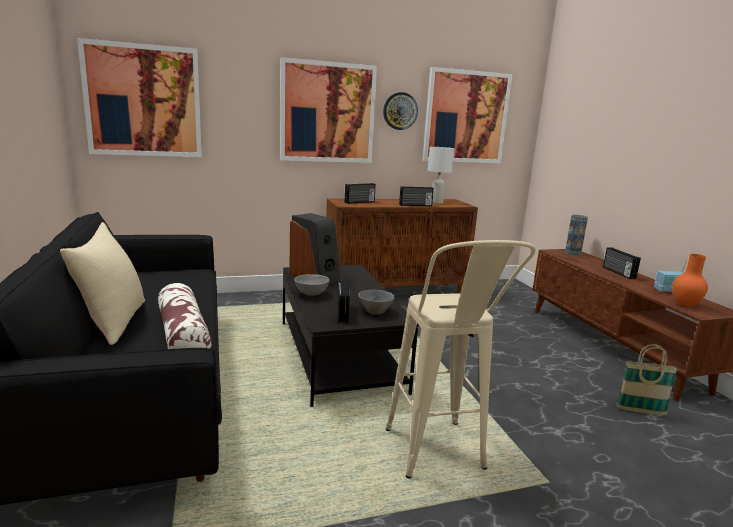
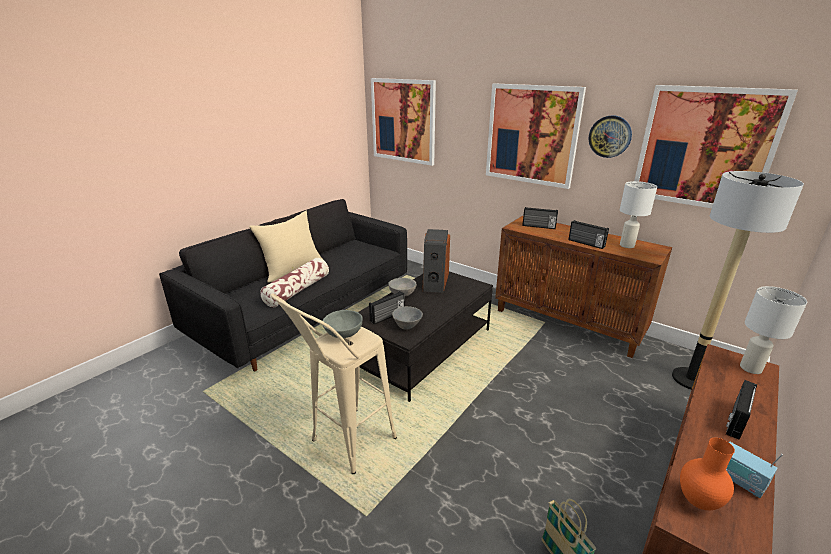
camera: 55 degrees right, 10 degrees up
(438, 303) = (344, 335): none -> grey bowl
(503, 294) = (691, 379): none -> floor lamp
(572, 253) = (750, 368): vase -> white table lamp

